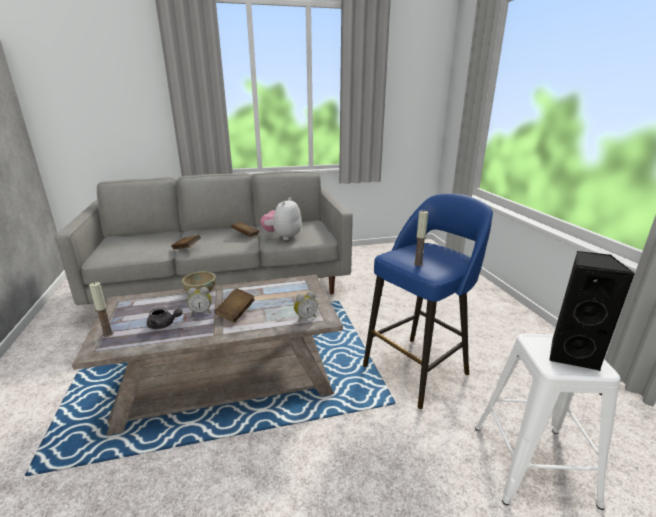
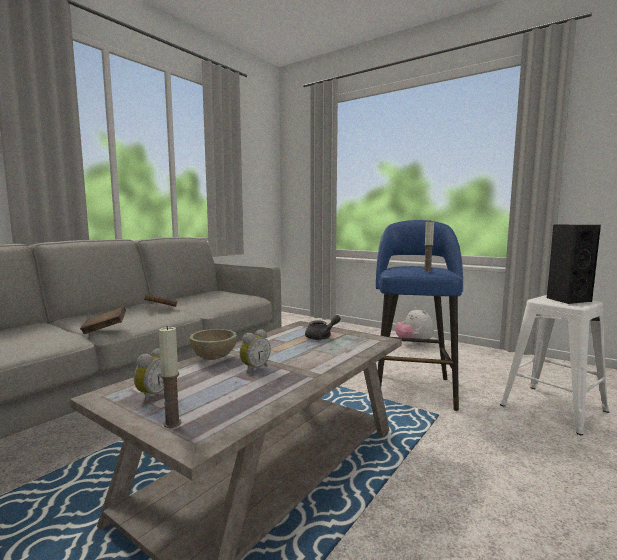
camera: 40 degrees left, 15 degrees down
(164, 325) = (235, 390): grey teapot -> grey teapot (322, 337)
(236, 313) = (294, 358): brown book -> none
(283, 237) = (210, 303): plush toy -> plush toy (414, 343)
(305, 318) = (364, 343): alarm clock -> alarm clock (152, 395)

